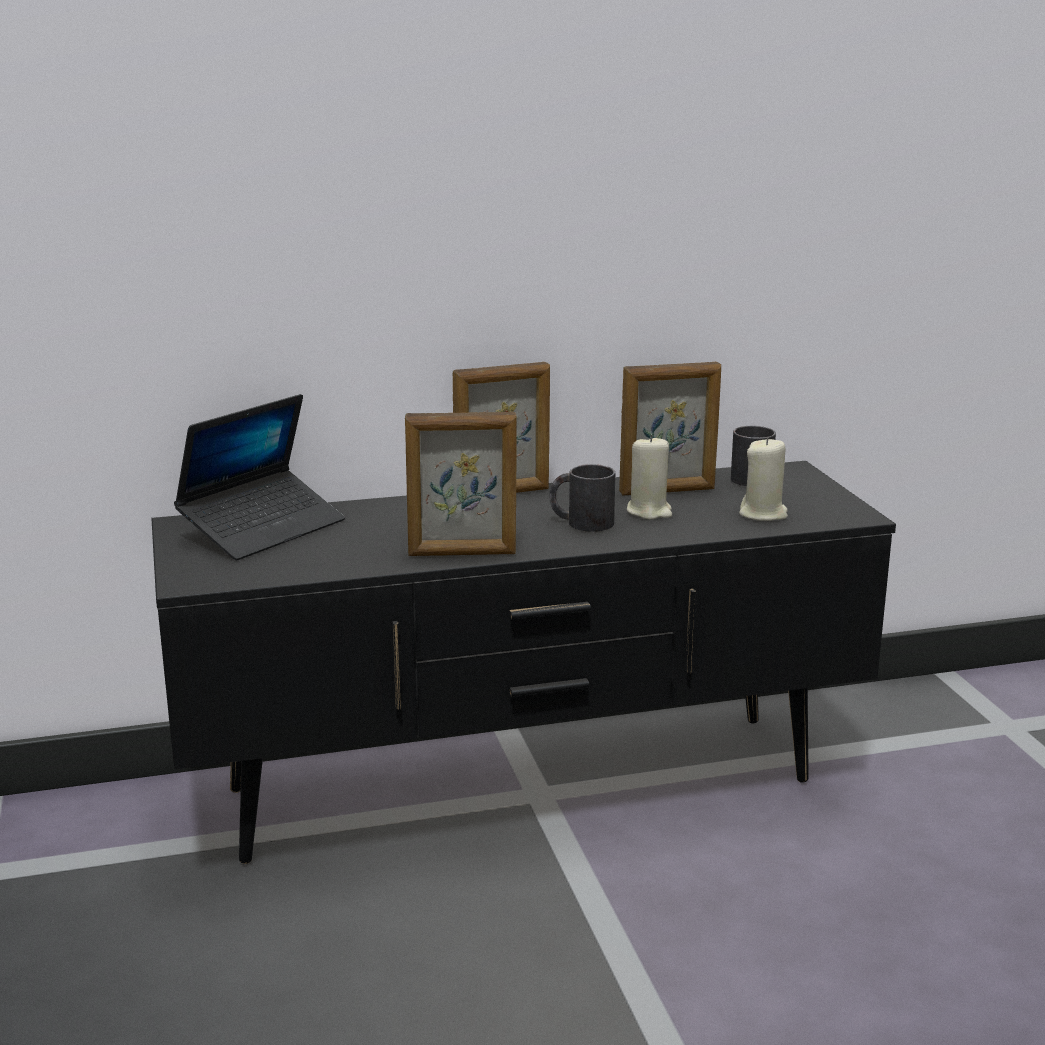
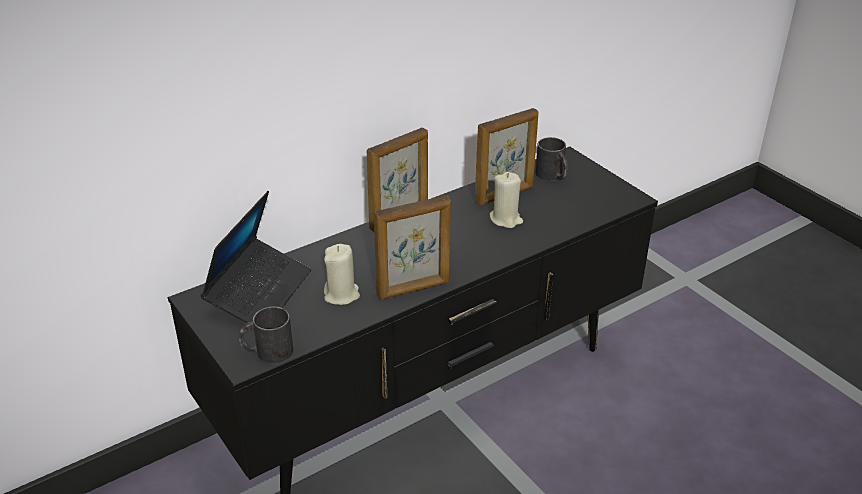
camera: 20 degrees left, 15 degrees up
(581, 522) = (470, 240): black mug -> black mug (267, 352)
(763, 514) = (576, 207): beige candle -> beige candle (342, 295)

